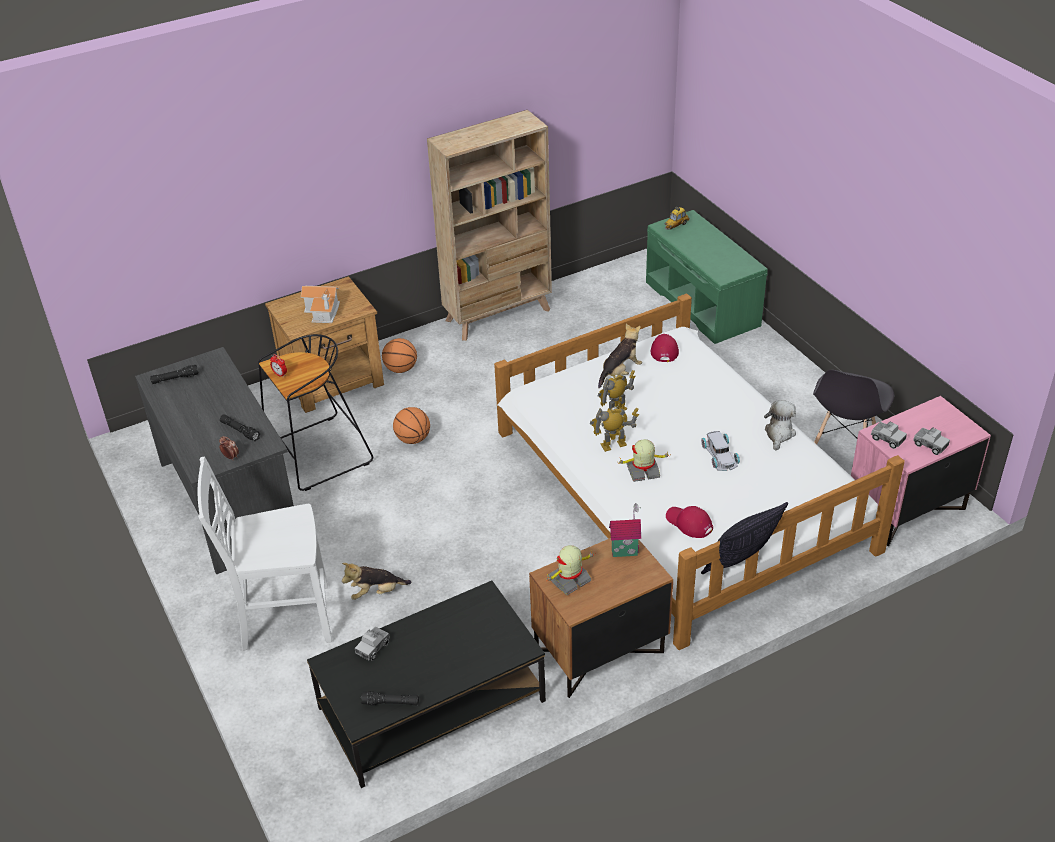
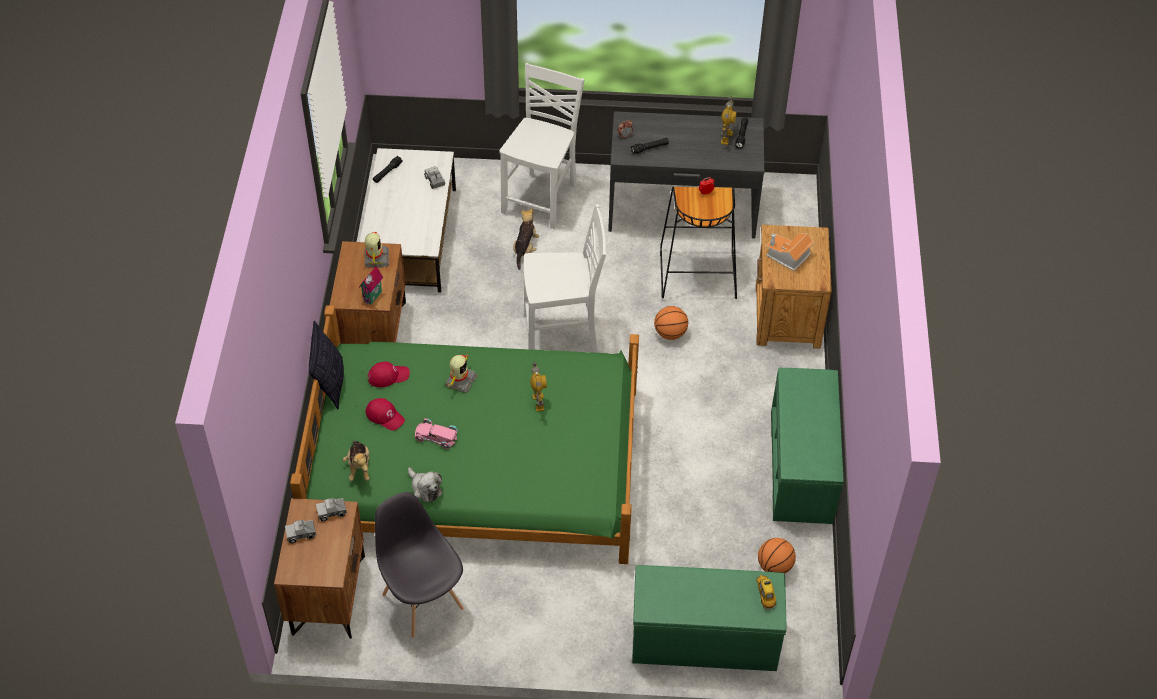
camera: 120 degrees right, 10 degrees up
(401, 369) = (770, 364): basketball -> basketball (774, 566)
(430, 705) = (410, 236): black coffee table -> white coffee table
(476, 506) = (563, 335): none -> white chair
(498, 315) = (803, 468): beige bookcase -> green bench
(613, 445) = (502, 380): toy robot -> toy robot (726, 137)
(620, 372) = (584, 432): plush toy -> plush toy (359, 467)
(664, 349) = (590, 479): red cap -> red cap (385, 416)
(679, 488) = (477, 463): white bed -> green bed
(719, 455) = (436, 435): white toy car -> pink toy car
(906, 509) = (327, 594): pink nightstand -> brown nightstand

